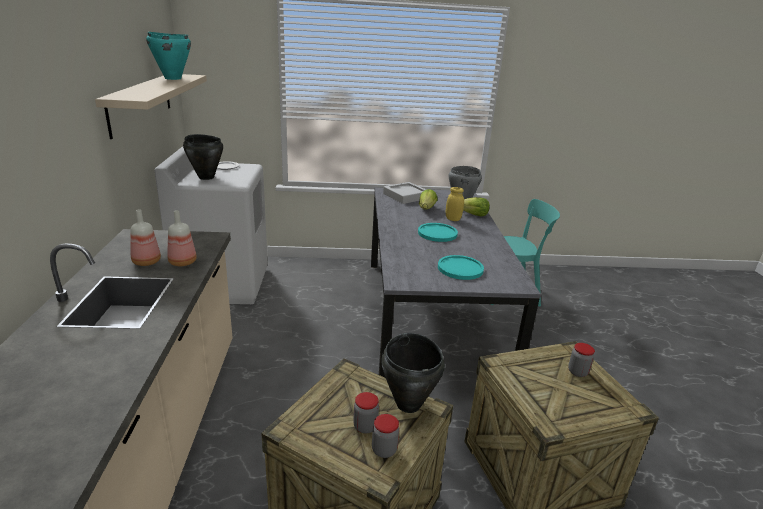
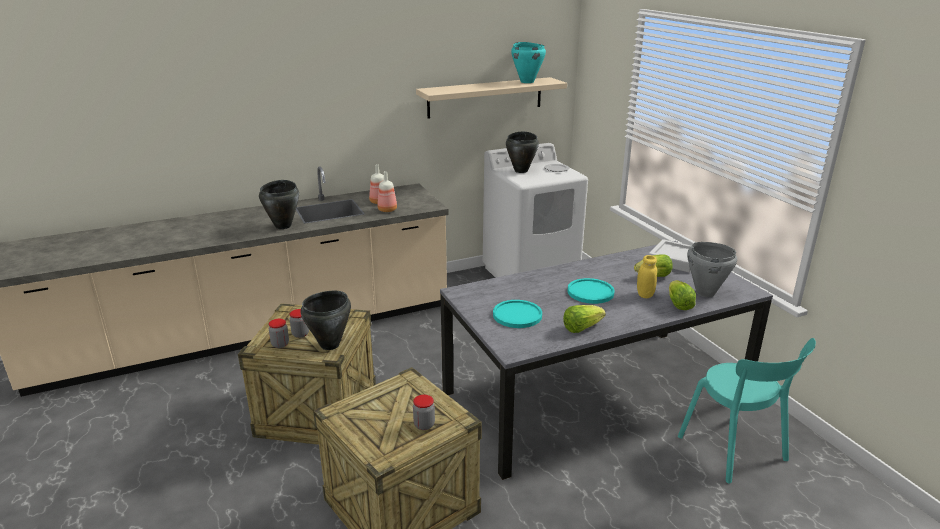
camera: 70 degrees right, 0 degrees up
(124, 348) = (283, 226): none -> black cooking pot
(492, 251) = (581, 328): none -> lettuce

